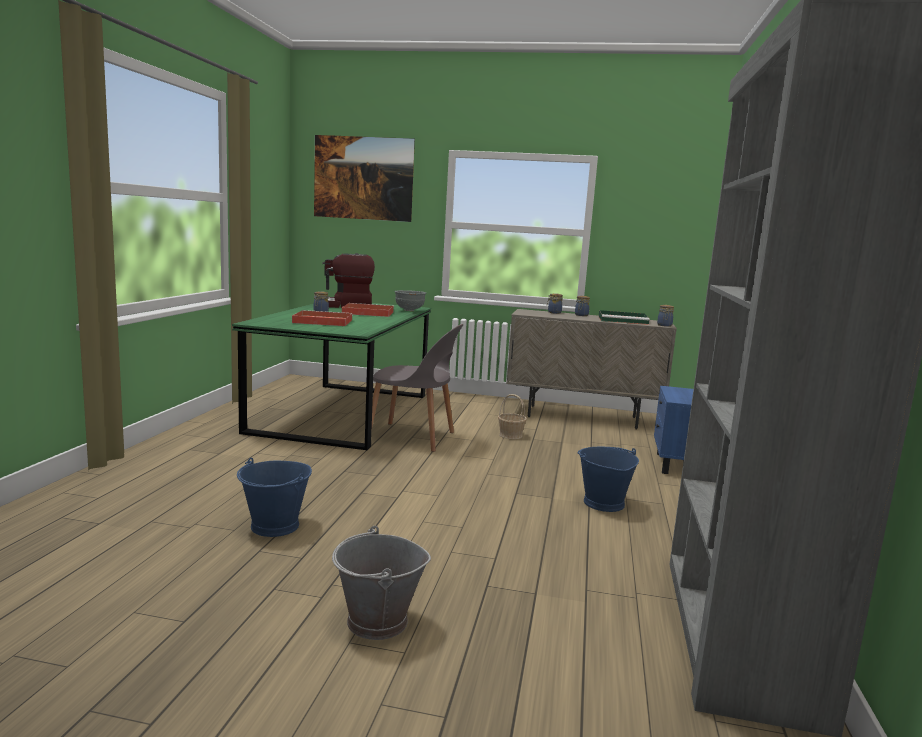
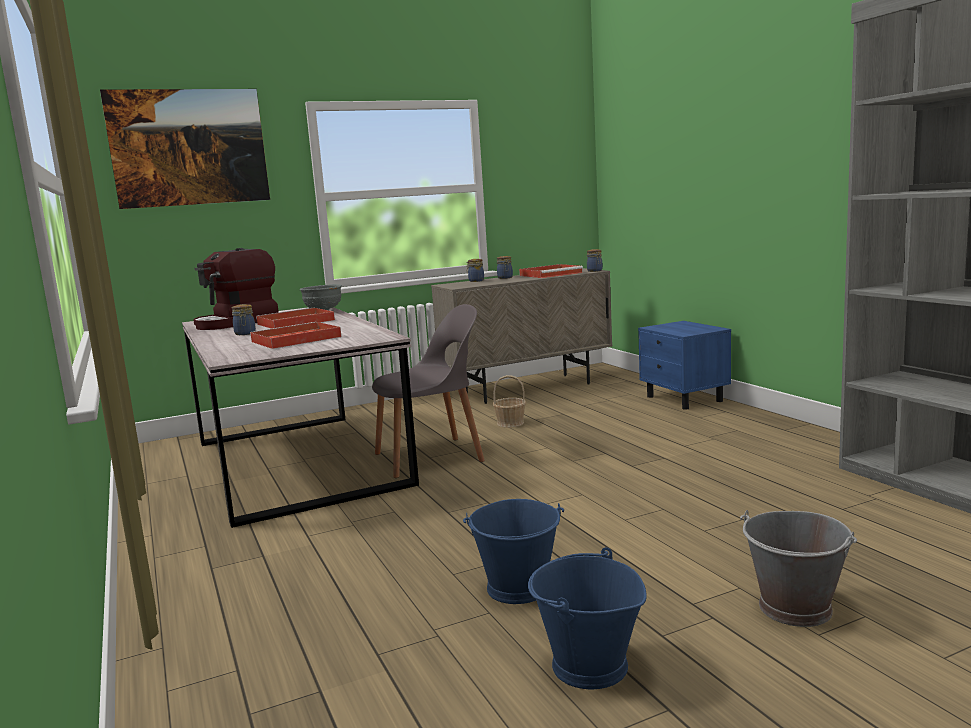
camera: 35 degrees left, 0 degrees up
(344, 412) = (299, 461): green dining table -> grey dining table
(603, 503) = (704, 446): blue bucket -> blue bucket (588, 666)
(624, 320) = (551, 274): green tray -> red tray

